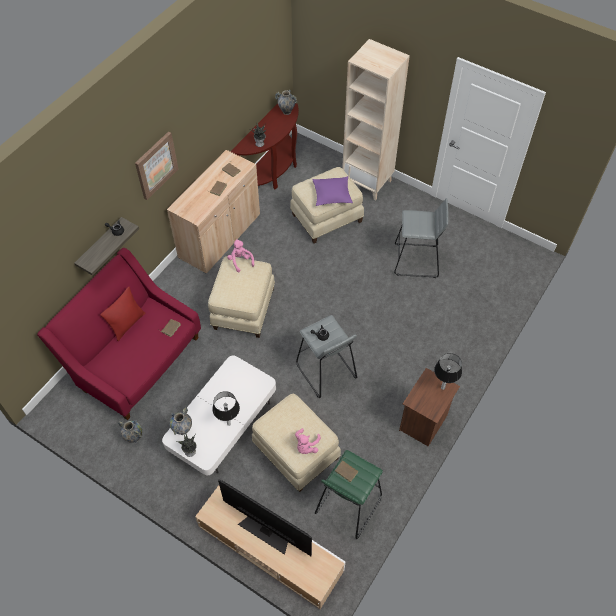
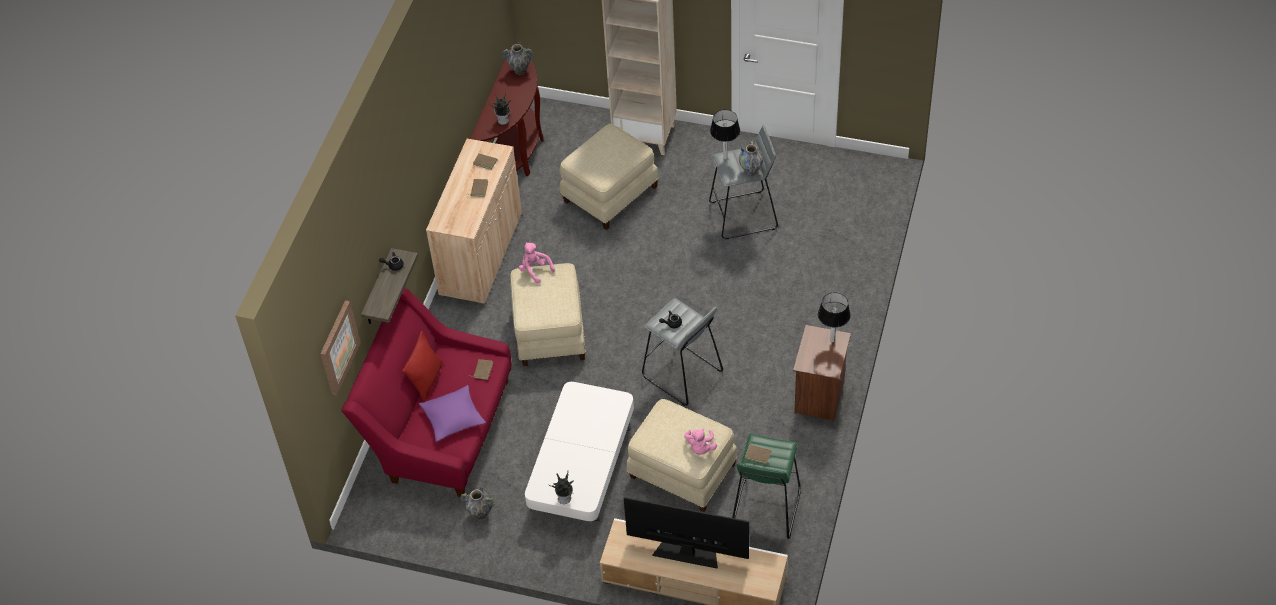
camera: 15 degrees left, 5 degrees down
(156, 165) = (412, 175): picture -> picture (338, 347)
(183, 430) = (545, 478): vase -> vase (751, 171)
(228, 423) = (596, 456): table lamp -> table lamp (725, 157)
(332, 194) = (615, 160): purple pillow -> purple pillow (453, 418)

